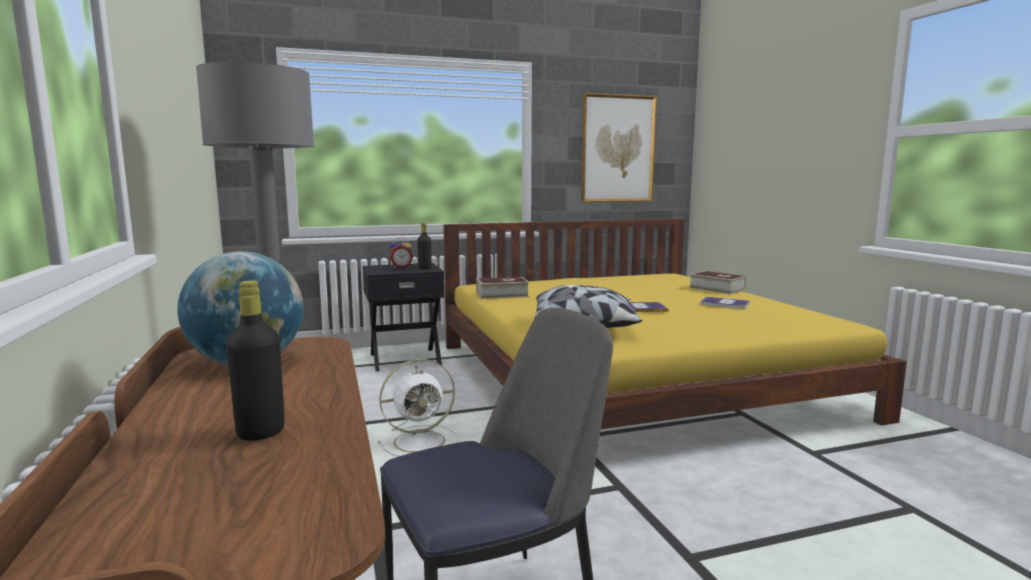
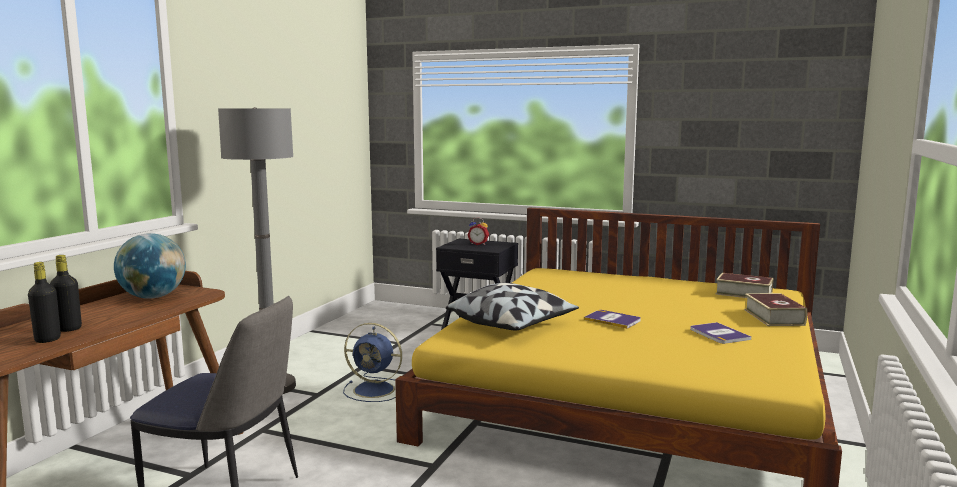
camera: 40 degrees right, 0 degrees up
(421, 441) = (376, 390): white fan -> blue fan
(425, 268) = (493, 248): black bottle -> black bottle (47, 339)
(502, 294) = (538, 283): book -> book (744, 293)
(617, 149) = (744, 134): picture -> none

